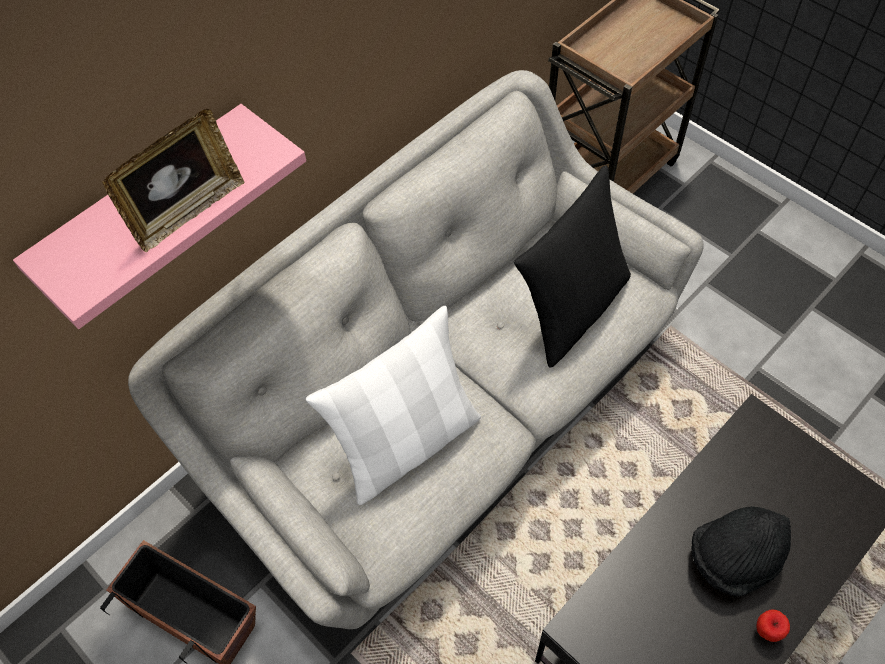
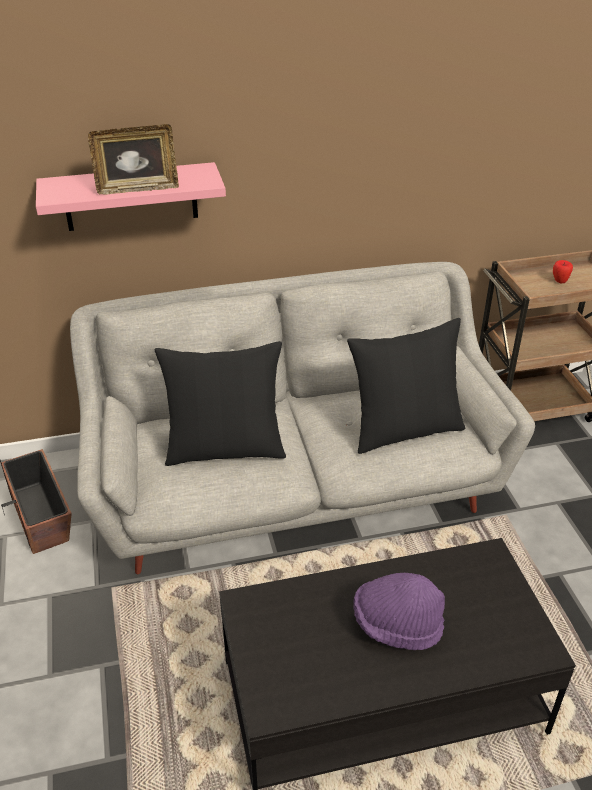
camera: 30 degrees right, 20 degrees down
(407, 443) = (225, 449): white pillow -> black pillow
(734, 558) = (396, 625): black hat -> purple hat
(766, 631) = (381, 682): apple -> apple (559, 281)

